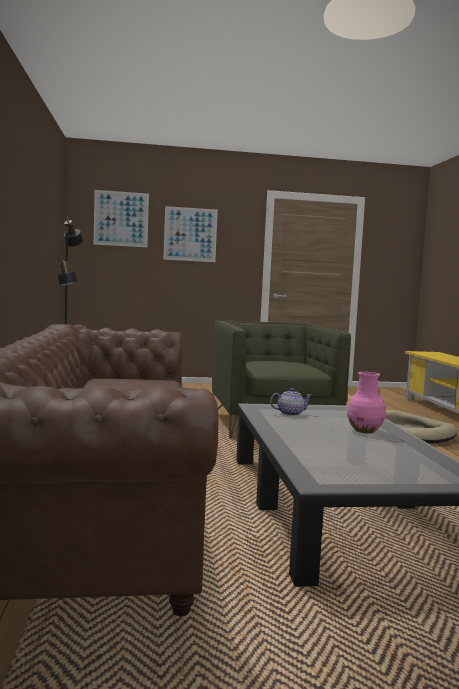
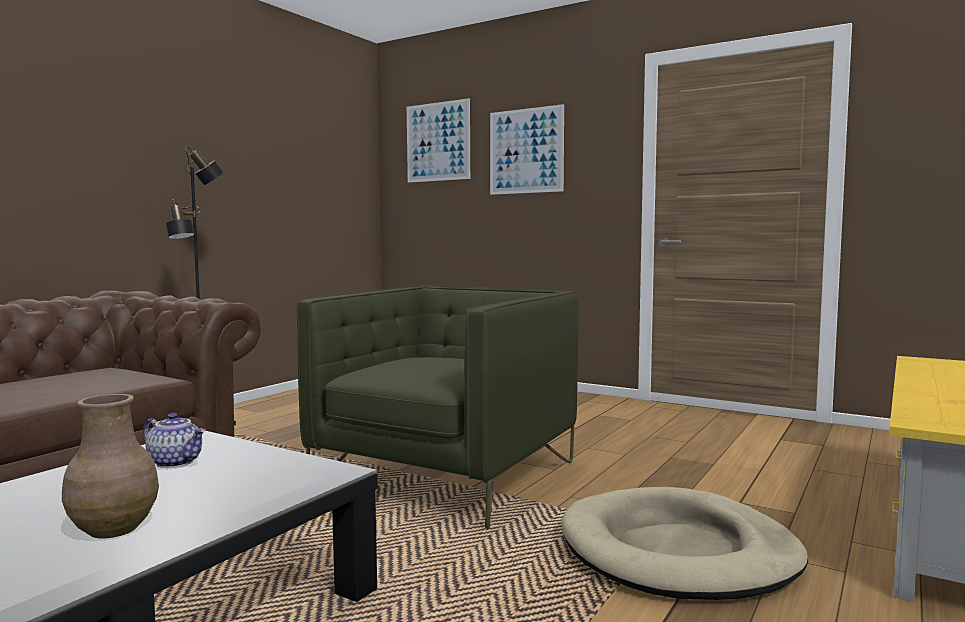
camera: 40 degrees right, 0 degrees up
(364, 430) = (114, 528): pink vase -> brown vase

